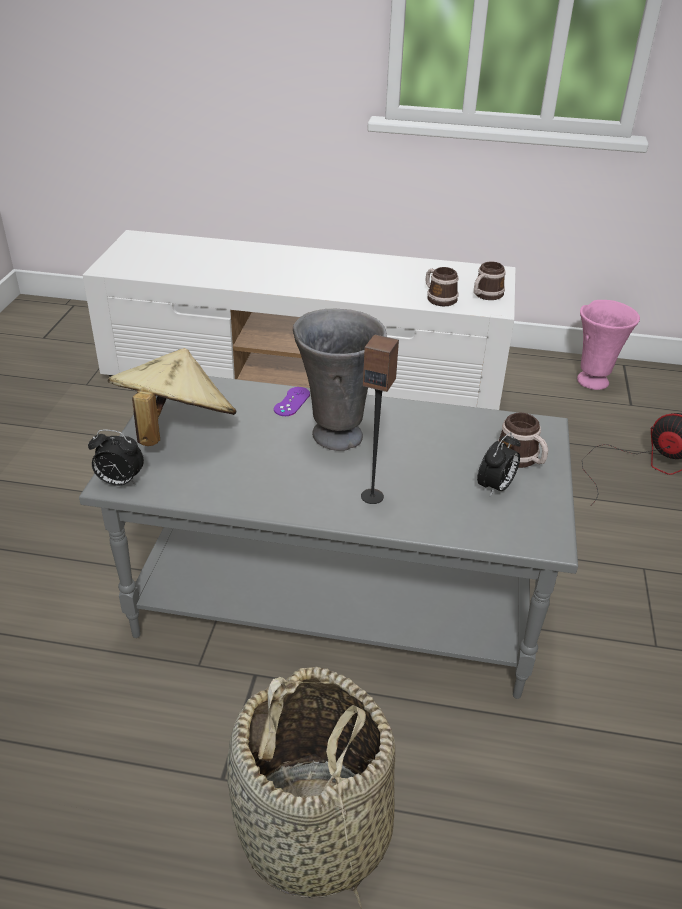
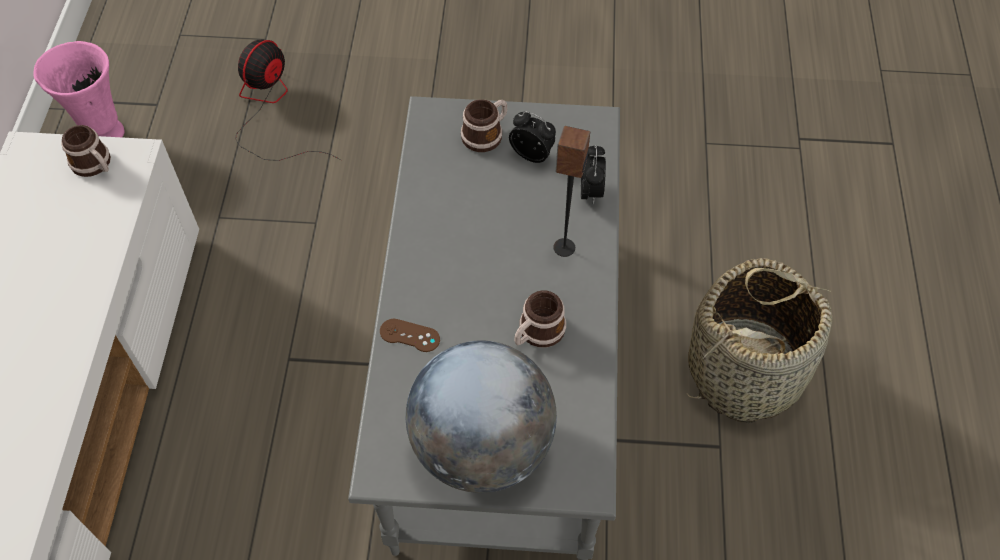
camera: 95 degrees left, 20 degrees up
(119, 482) = (586, 479): alarm clock -> alarm clock (591, 192)
(175, 430) = (482, 446): beige hat -> globe
(292, 402) = (409, 335): purple game controller -> brown game controller
(336, 435) = (469, 286): grey vase -> none
(438, 298) = (99, 216): mug -> mug (537, 333)

